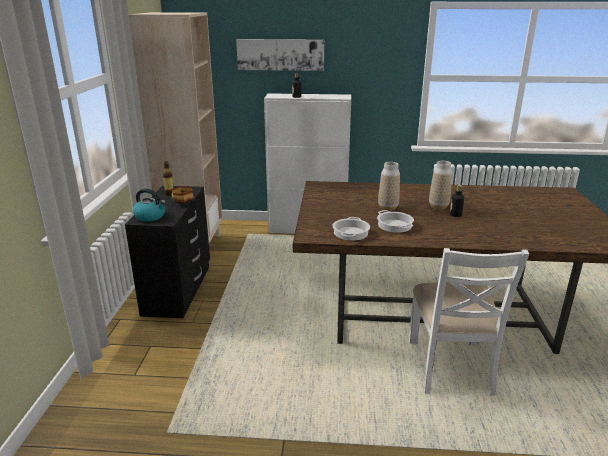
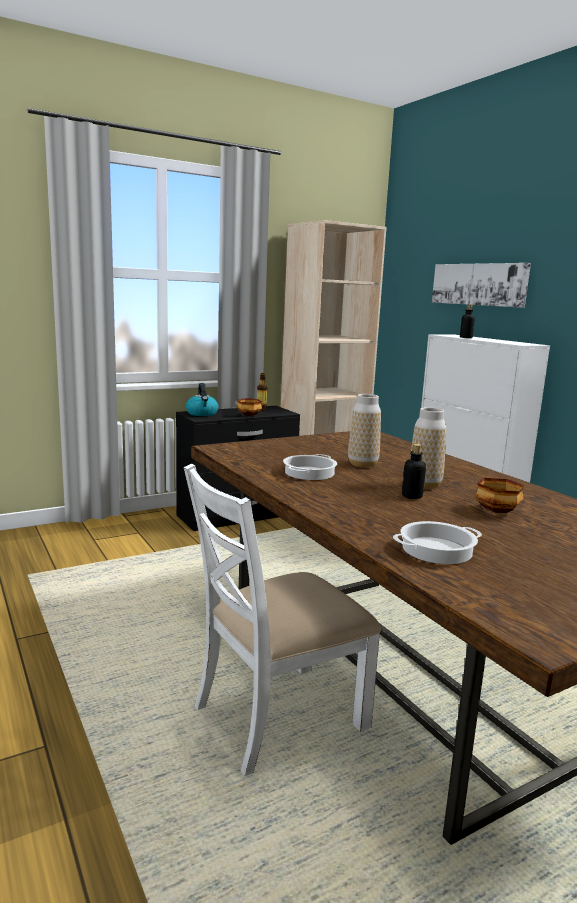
camera: 55 degrees right, 10 degrees down
(350, 233) = (252, 459): cooking pot -> cooking pot (437, 549)
(487, 205) = (495, 510): none -> bowl

